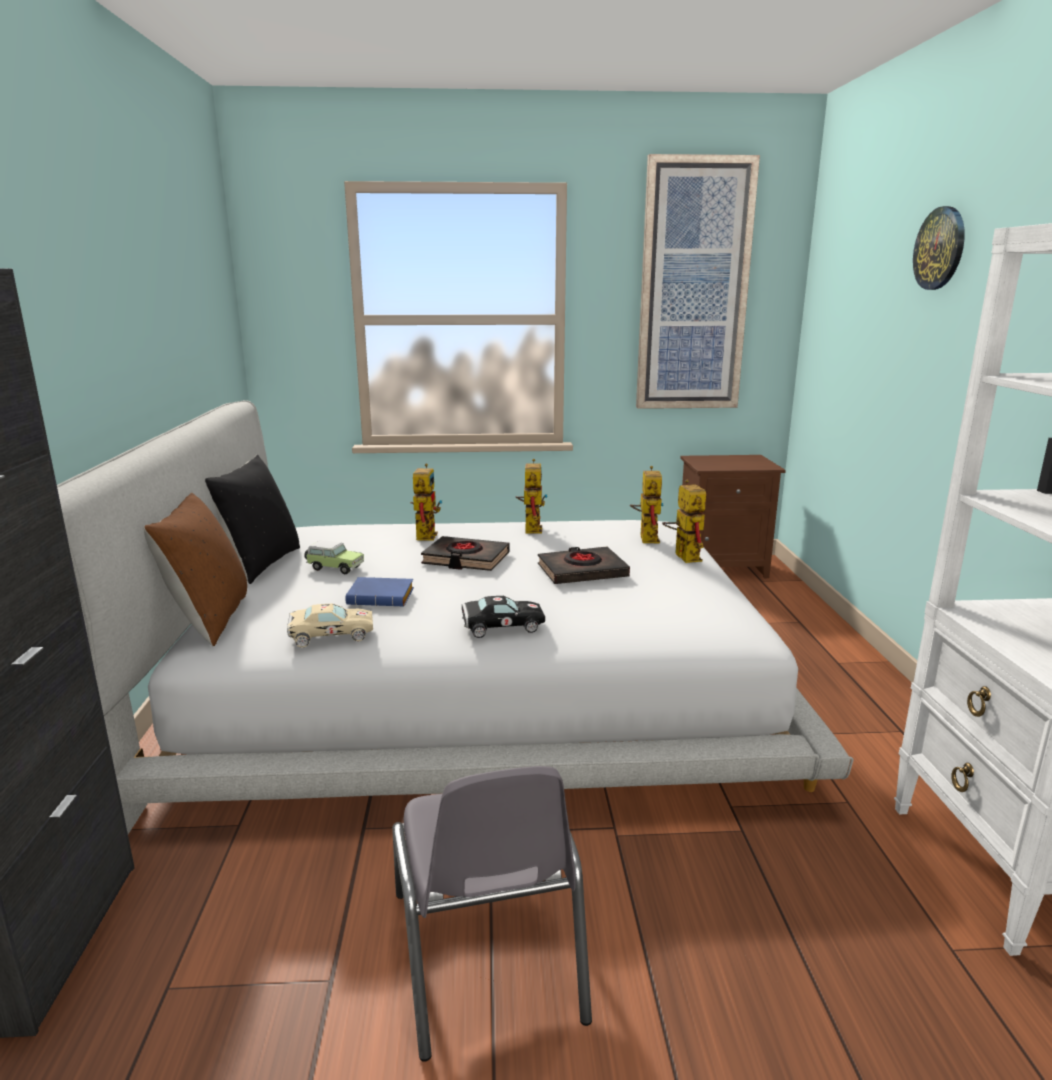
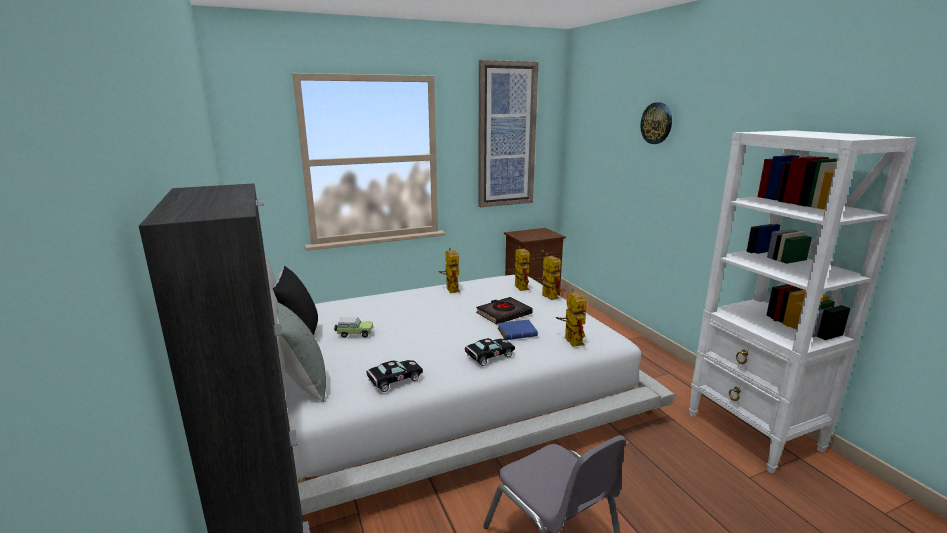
camera: 20 degrees left, 0 degrees up
(208, 620) = (301, 384): brown pillow -> grey pillow
(328, 635) = (393, 380): beige toy car -> black toy car
(383, 597) = (404, 349): blue book -> blue book (517, 333)
(425, 534) = (391, 302): toy robot -> toy robot (570, 339)
(465, 559) = (431, 316): black book -> none

